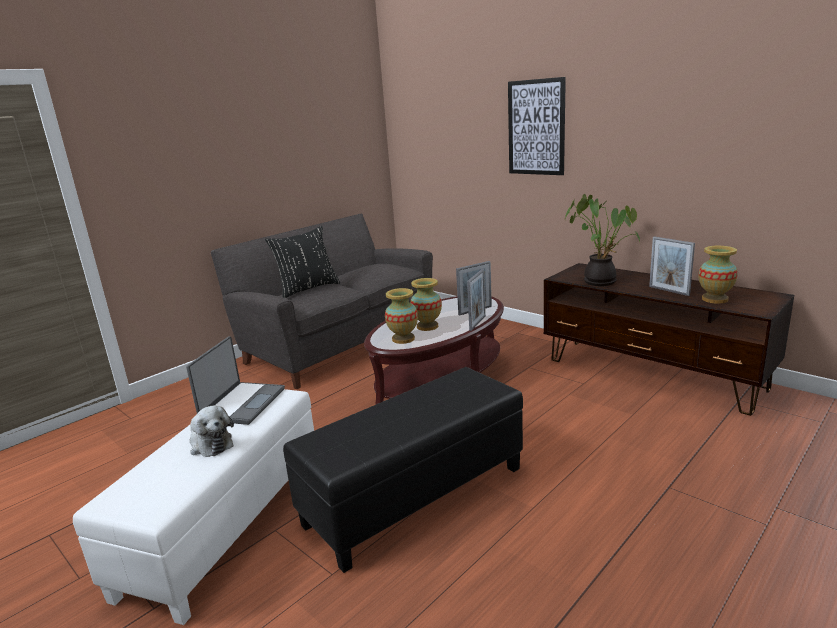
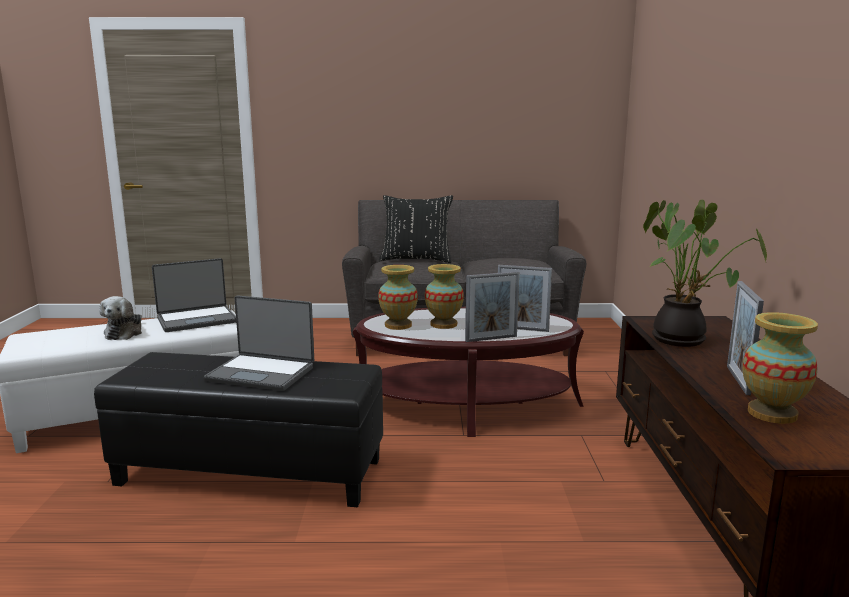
camera: 45 degrees right, 5 degrees down
(421, 407) = (262, 373): none -> laptop
(536, 127) = (724, 100): picture -> none

